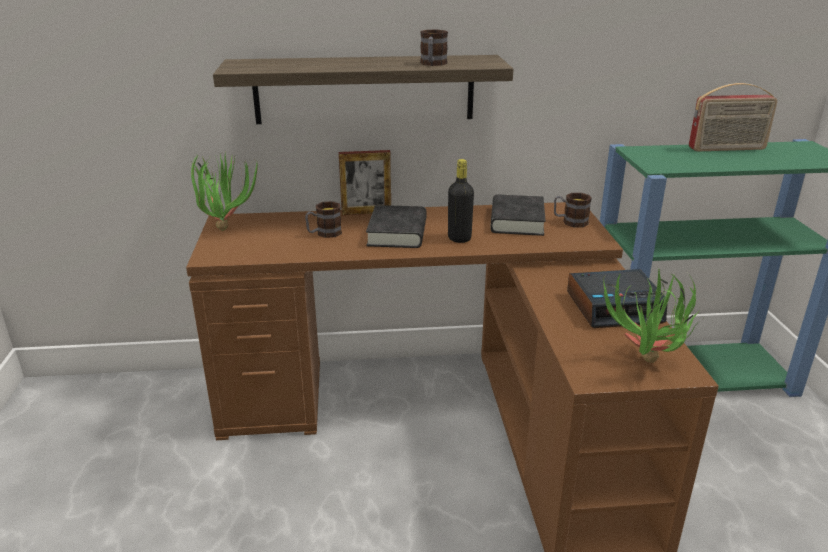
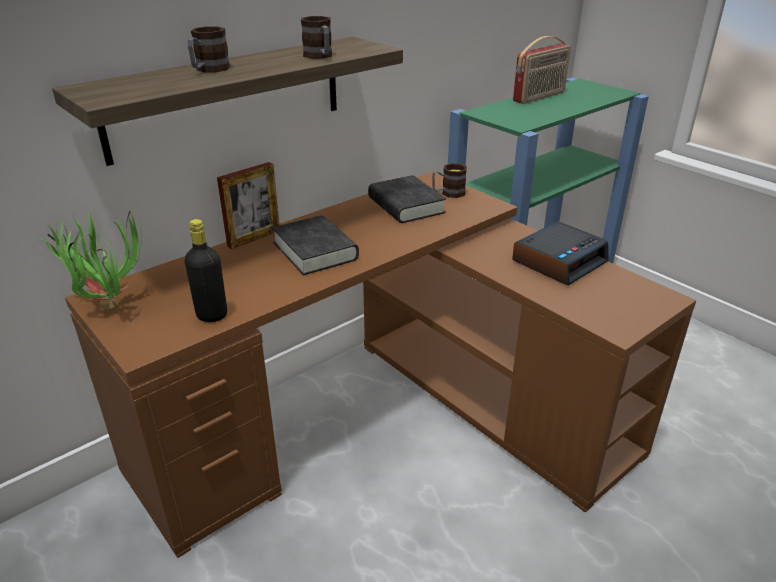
camera: 35 degrees left, 5 degrees up
(324, 233) = (240, 276): mug -> mug (208, 70)
(459, 238) = (379, 238): black bottle -> black bottle (212, 315)
(644, 367) = (639, 305): potted plant -> none

